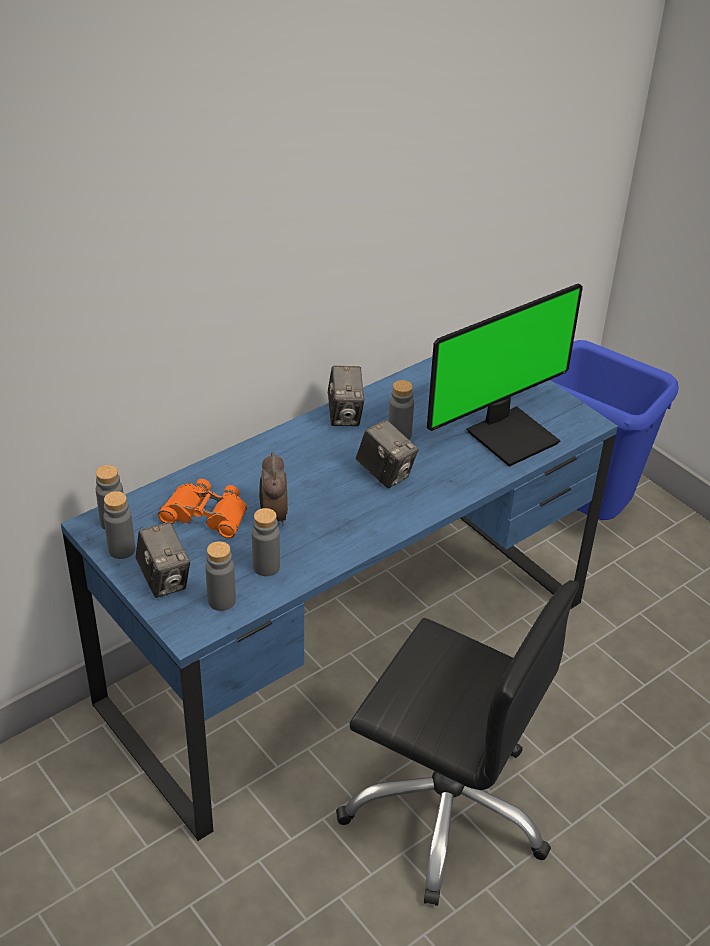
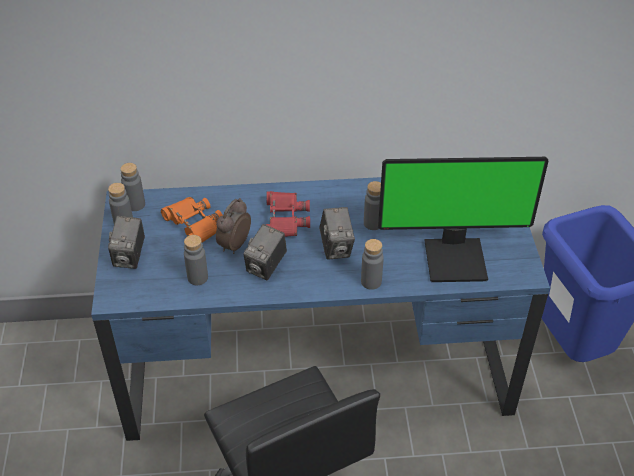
camera: 35 degrees right, 5 degrees up
(221, 600) = (150, 287): grey bottle -> grey bottle (371, 282)
(303, 467) = (285, 219): none -> red binoculars
(345, 415) = (348, 193): camera -> camera (266, 267)

